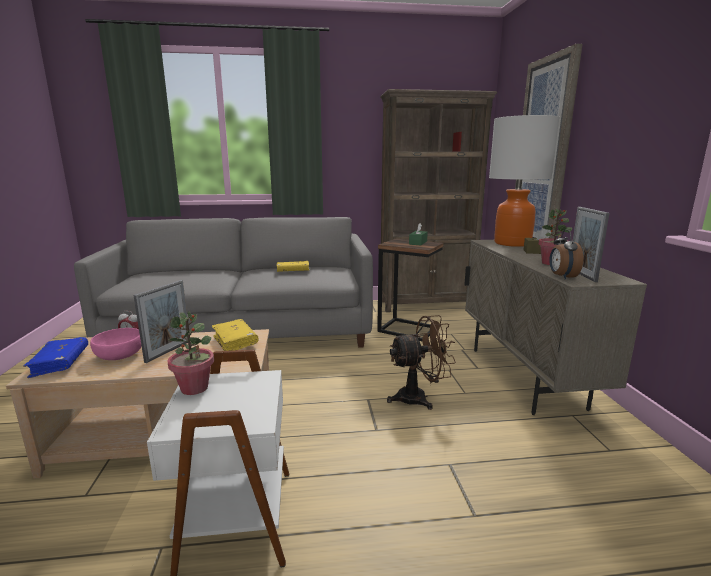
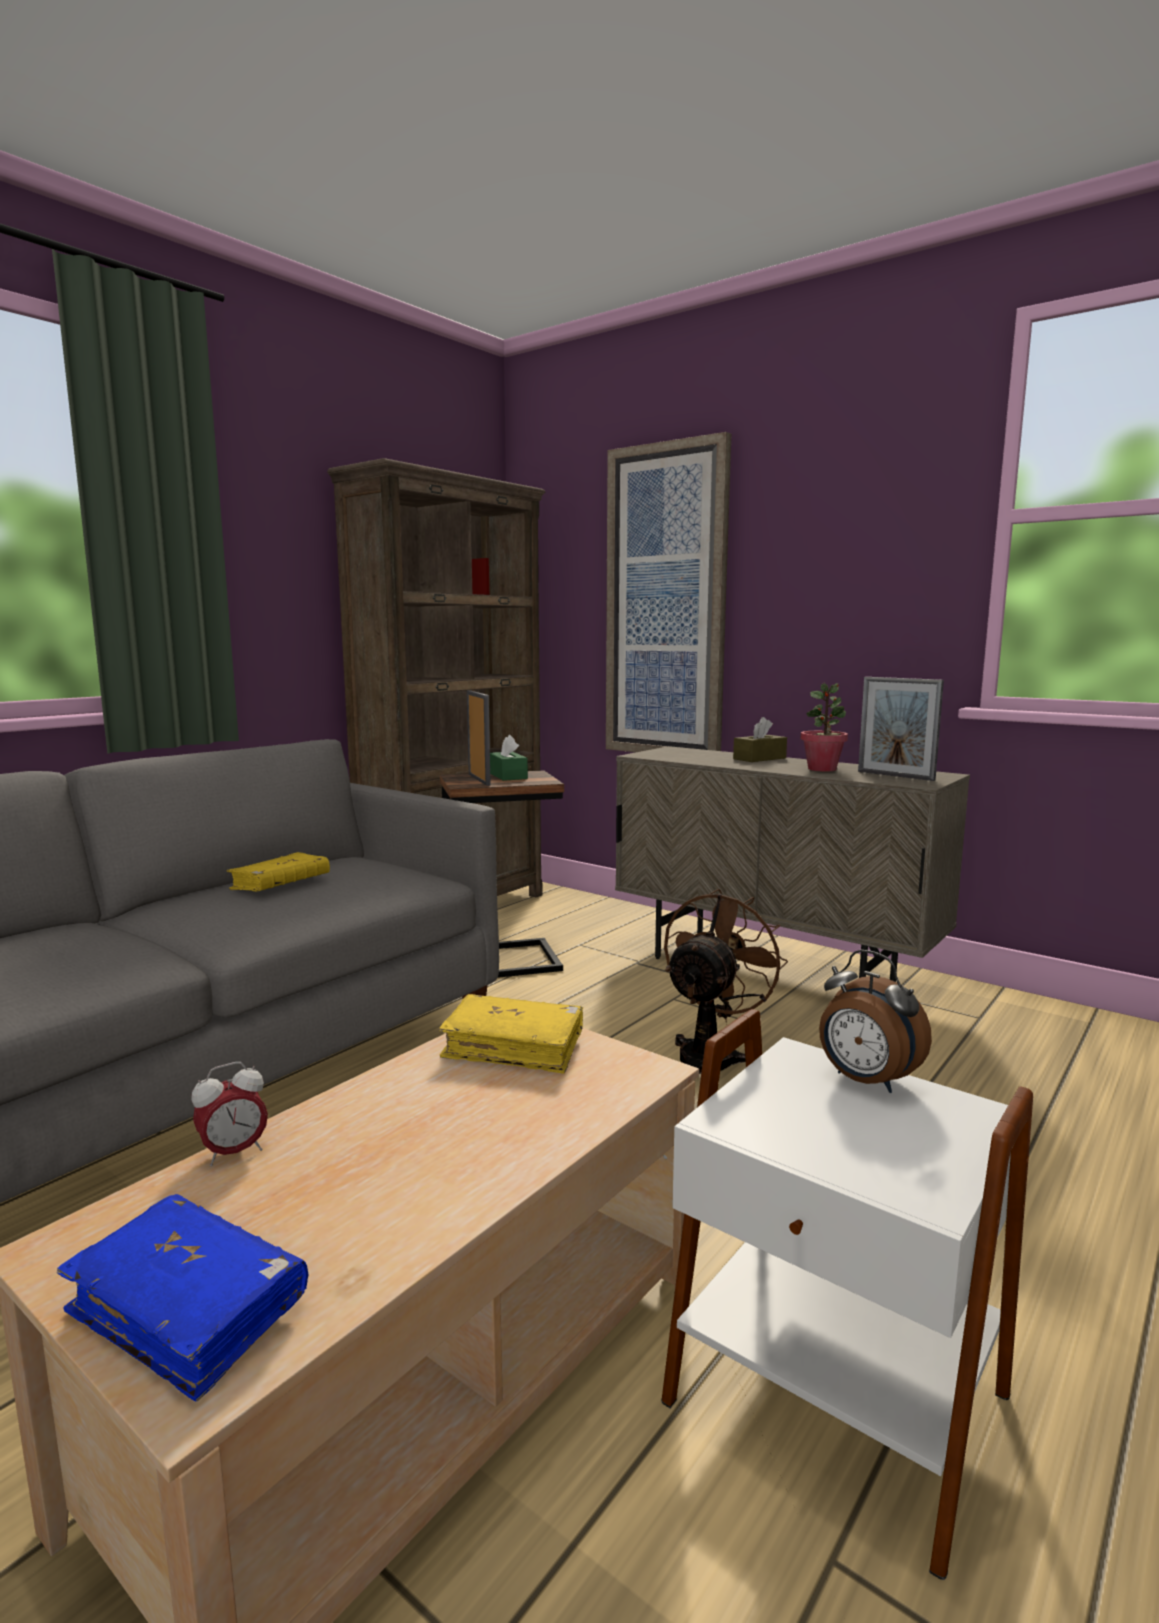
camera: 45 degrees left, 5 degrees down
(119, 355) = (322, 1197): pink bowl -> none
(168, 351) = (426, 1127): picture frame -> picture frame (479, 779)
(195, 388) = (762, 1129): potted plant -> none
(512, 243) = (687, 753): table lamp -> none
(561, 277) = (890, 781): alarm clock -> alarm clock (865, 1081)

